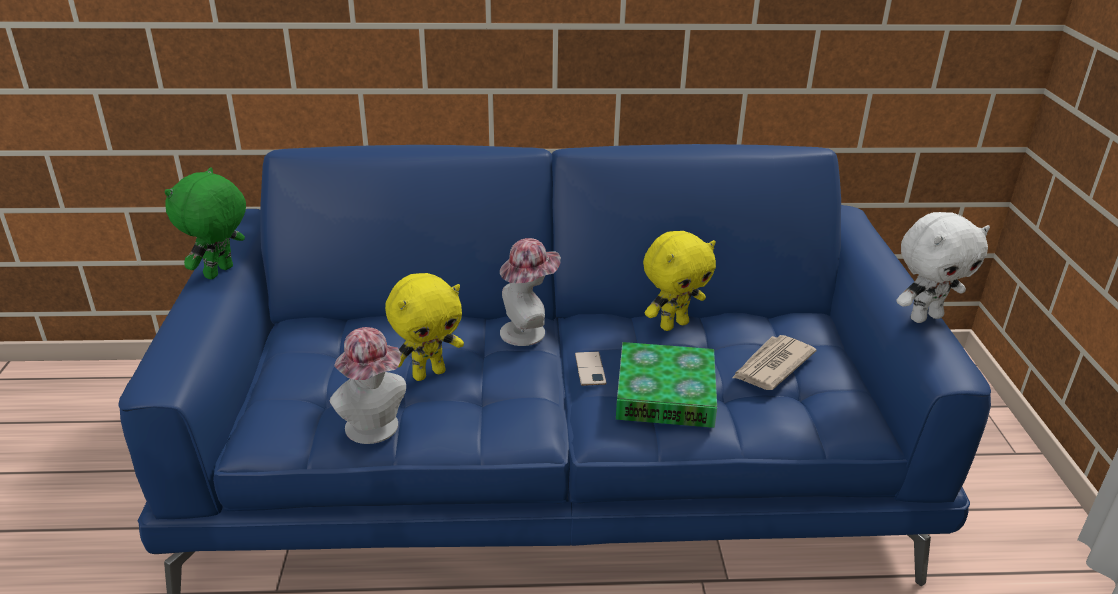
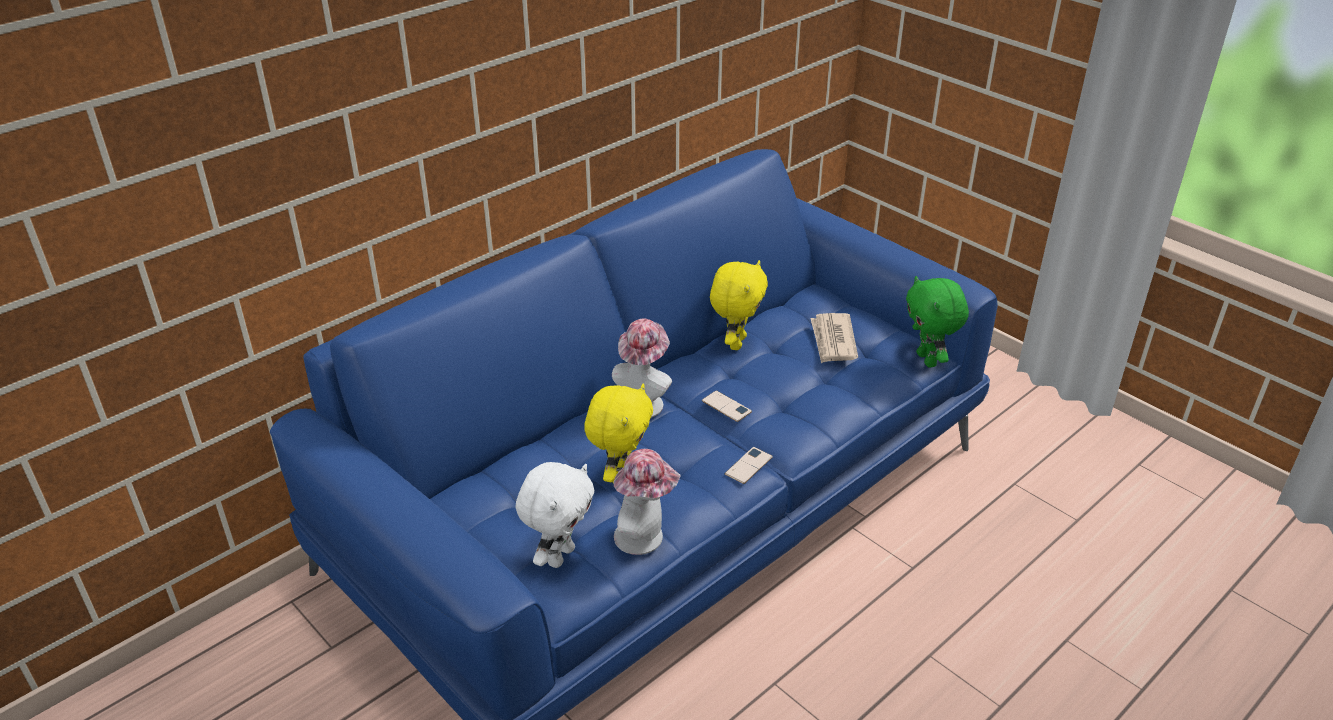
camera: 40 degrees left, 5 degrees up
(220, 273) = (382, 482): green plush toy -> green plush toy (928, 360)
(540, 425) = (748, 465): none -> phone
(665, 394) = (796, 397): book -> none
(925, 317) = (915, 258): white plush toy -> white plush toy (559, 555)

